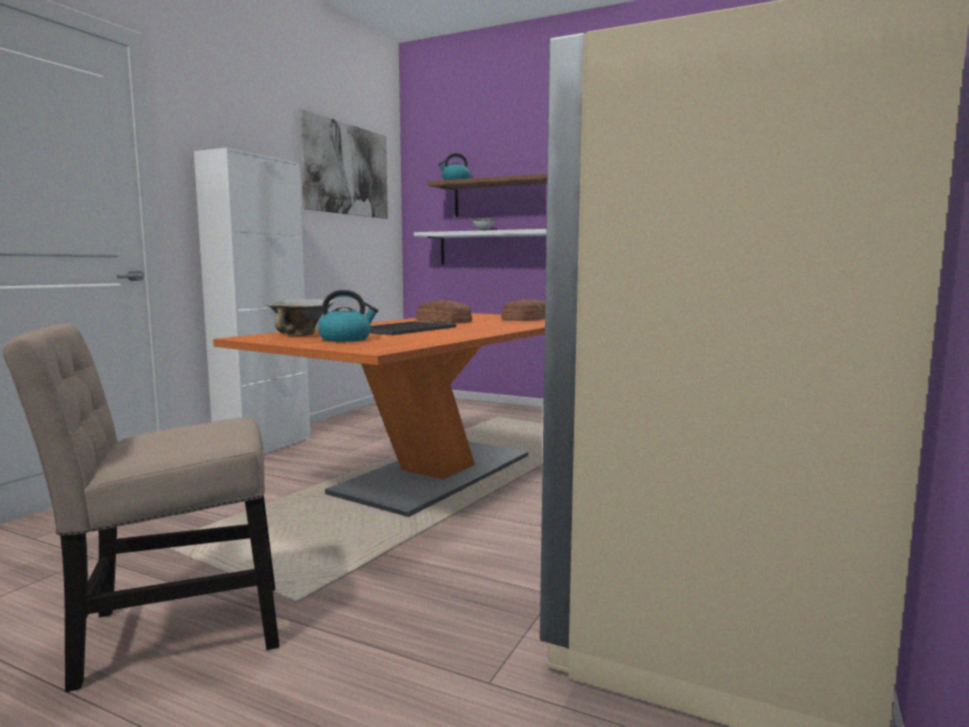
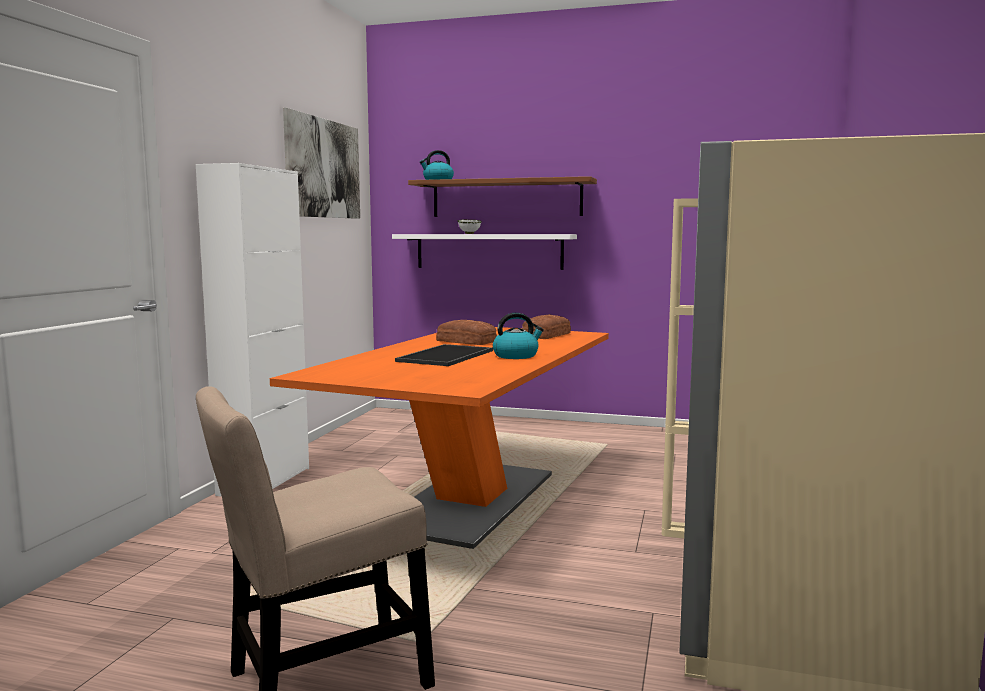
camera: 10 degrees left, 0 degrees up
(301, 335) = (355, 369): bowl -> none
(346, 339) = (411, 374): kettle -> kettle (516, 356)

